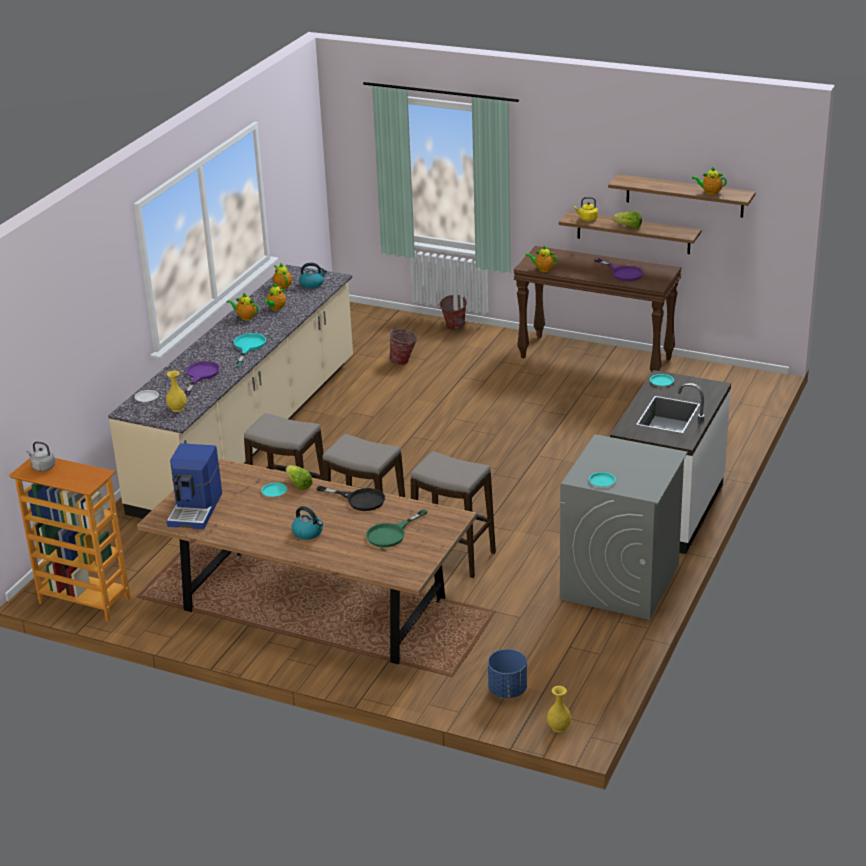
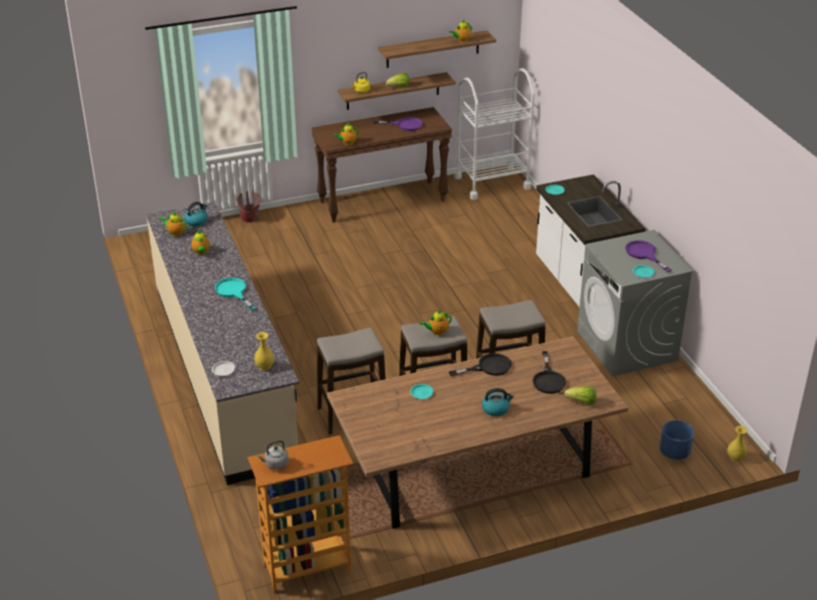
camera: 45 degrees left, 5 degrees up
(196, 509) = (390, 436): coffee machine -> none
(200, 375) = (235, 331): purple frying pan -> purple frying pan (644, 254)
(245, 317) = (188, 270): teapot -> teapot (437, 332)
(299, 484) = (430, 379): lettuce -> lettuce (581, 402)
(391, 534) = (548, 379): green frying pan -> black frying pan
(403, 362) = (253, 262): bucket -> none
(733, 383) = (492, 182): none -> white cart

